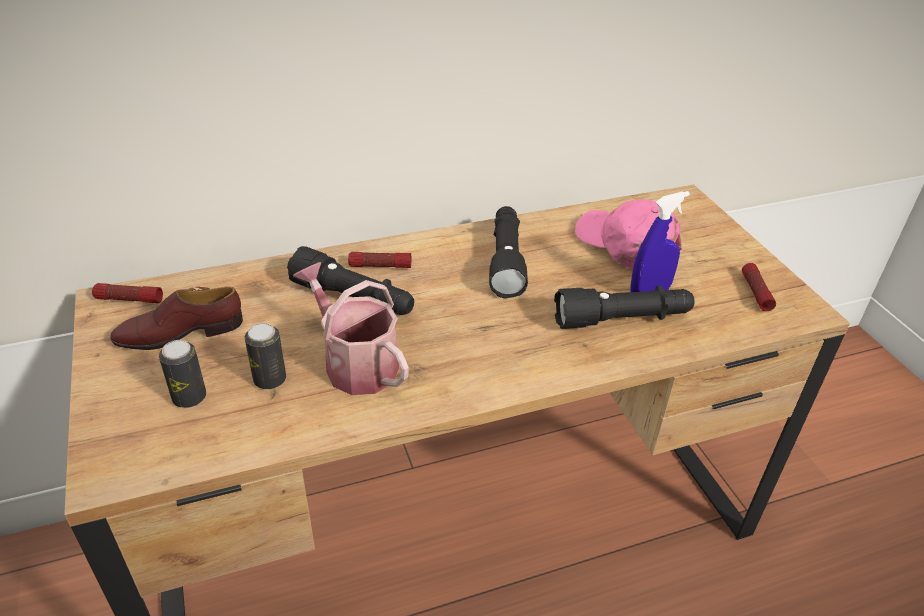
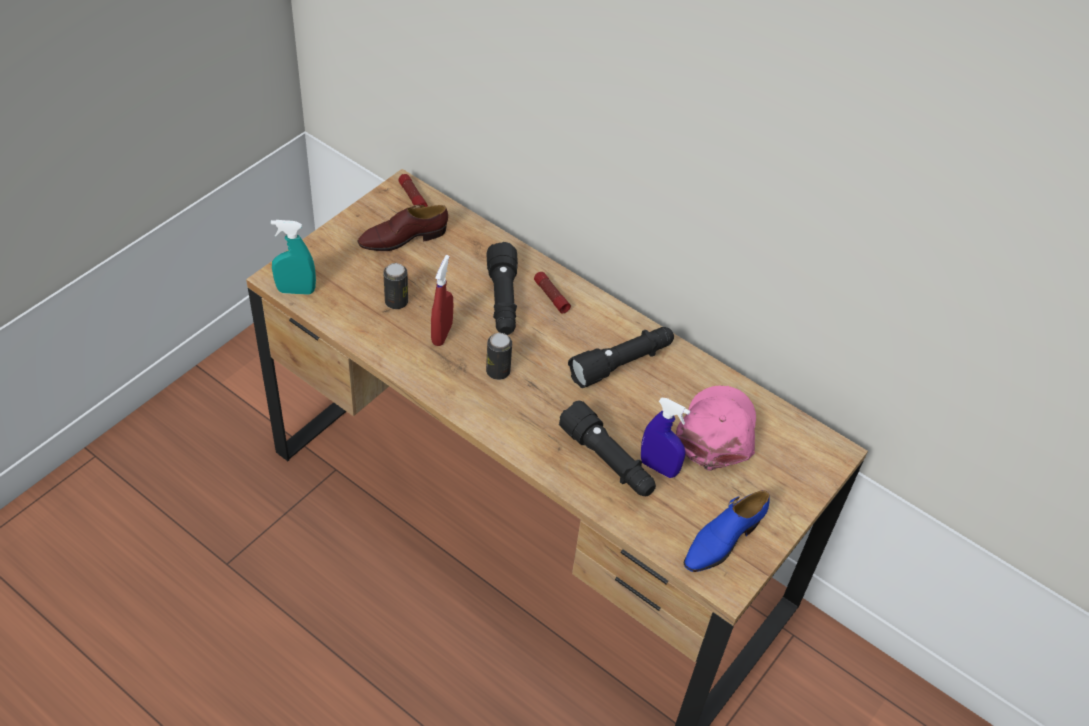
camera: 55 degrees right, 10 degrees up
(149, 466) = (296, 290): none -> turquoise spray bottle
(180, 333) = (403, 238): brown shoe -> brown shoe turned 60 degrees counterclockwise
(189, 397) = (355, 275): can -> can (498, 371)
(355, 363) = (442, 334): watering can -> red spray bottle
(755, 292) = (722, 540): flashlight -> blue shoe

